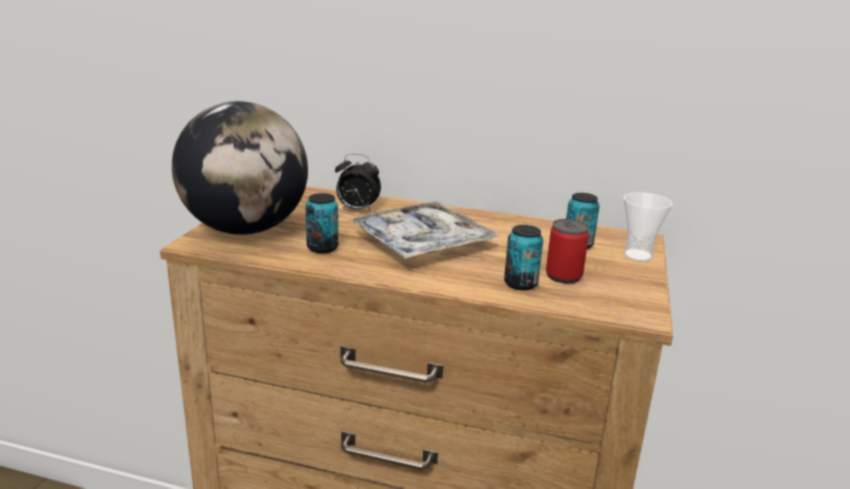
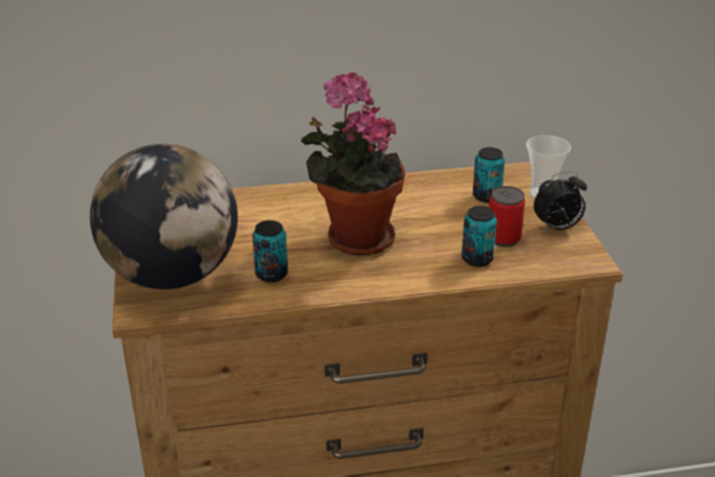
camera: 25 degrees left, 10 degrees up
(357, 210) = (254, 213): alarm clock -> alarm clock (557, 228)
(421, 242) = (354, 237): tray -> potted plant

